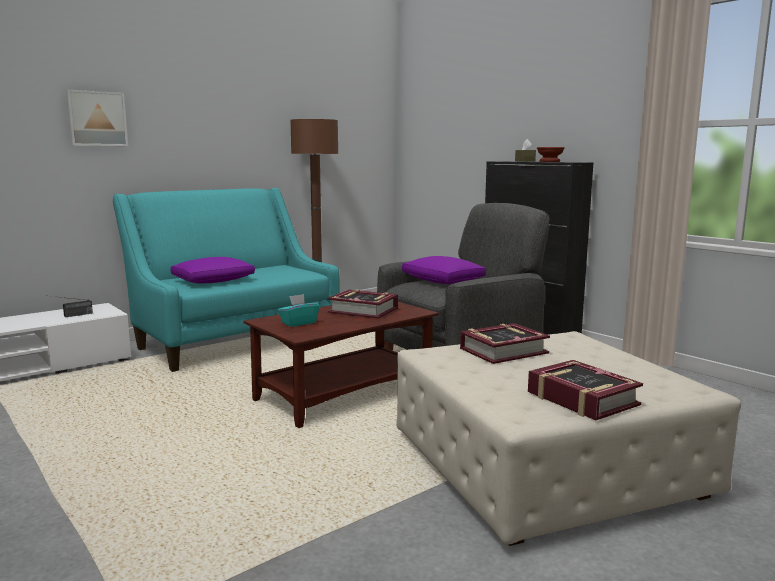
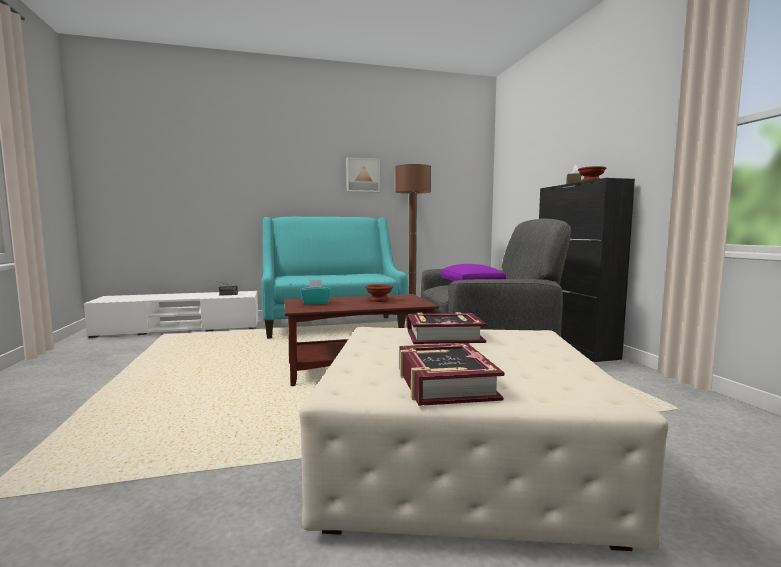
camera: 25 degrees right, 5 degrees down
(96, 119) = (257, 167): picture -> picture (362, 175)
(214, 281) = (311, 277): purple pillow -> none
(363, 310) = (380, 300): book -> brown bowl

